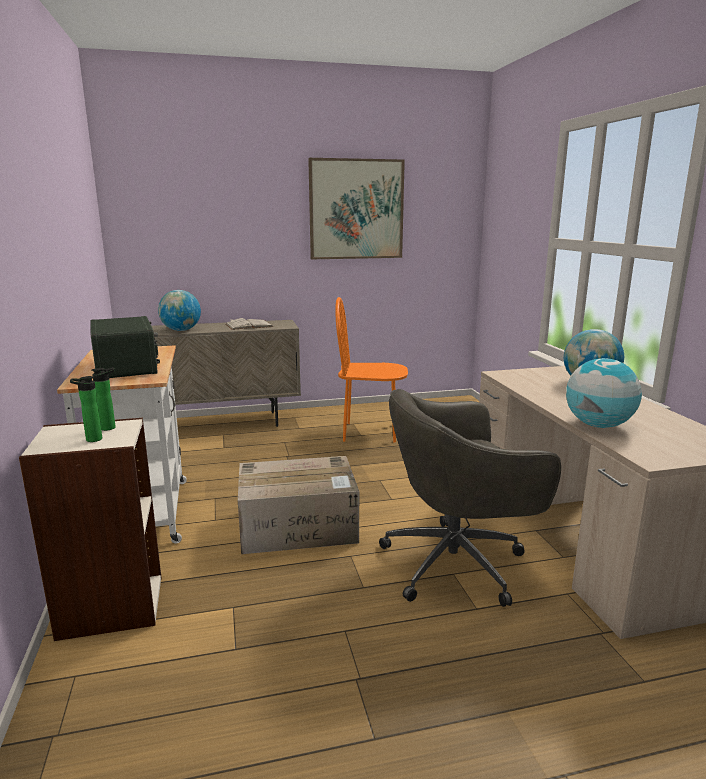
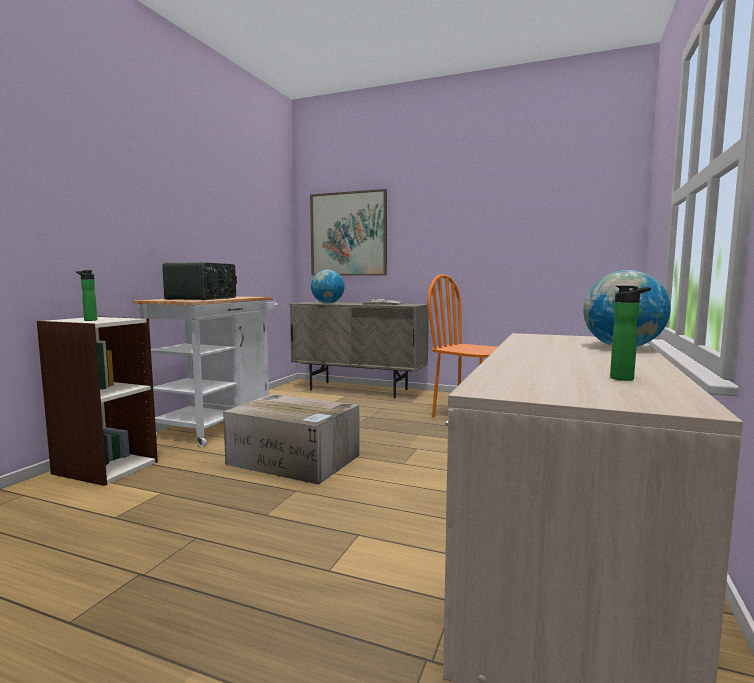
camera: 35 degrees right, 10 degrees down
(110, 427) = (117, 318): bottle -> bottle (625, 378)
(356, 209) = (496, 200): picture -> picture (348, 234)
(457, 563) = (377, 528): grey office chair -> none
(598, 425) = (516, 365): globe -> none

